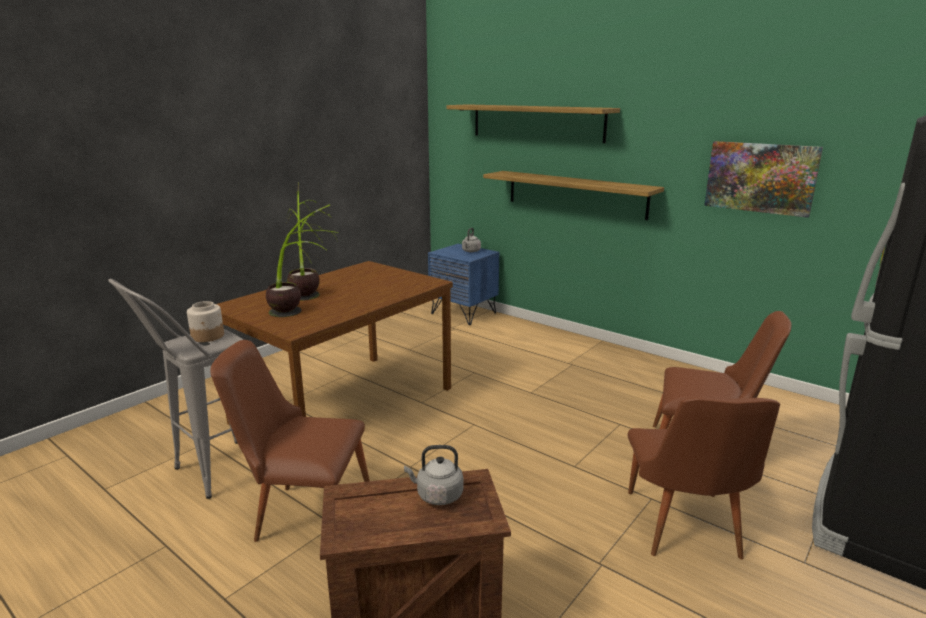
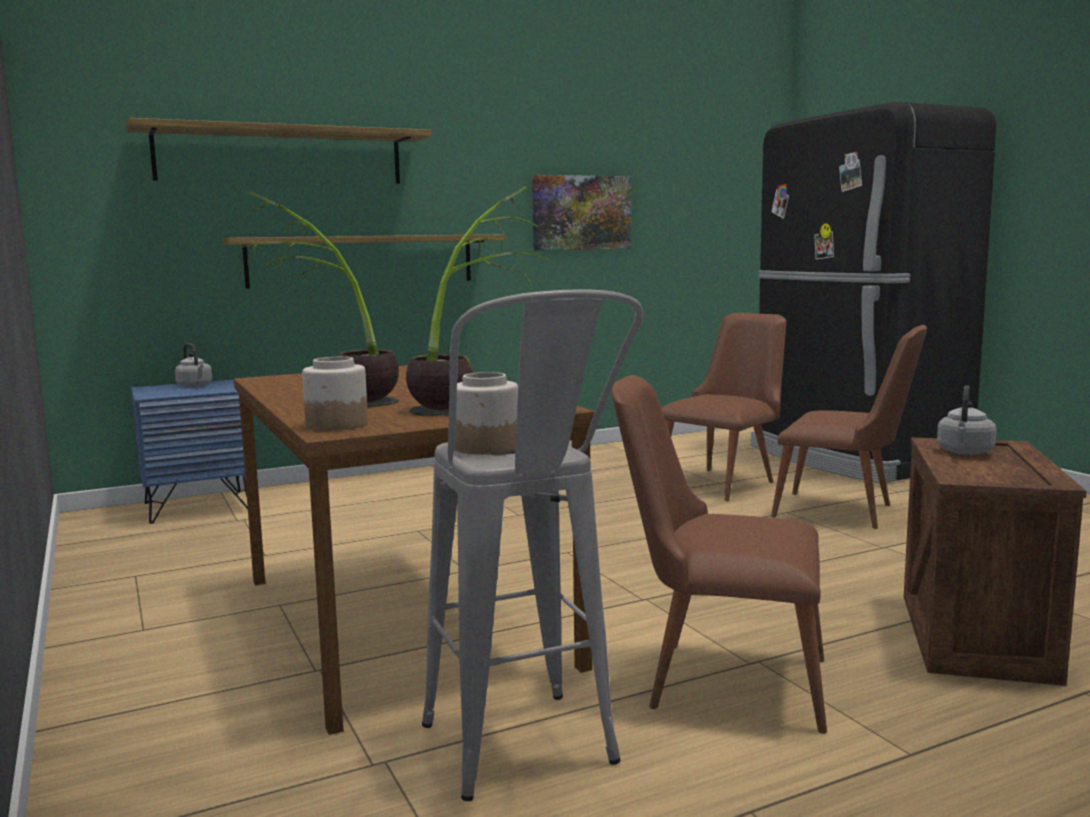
camera: 65 degrees left, 10 degrees down
(243, 302) = (336, 425): none -> jar
(304, 514) = (718, 680): brown chair -> brown chair turned 75 degrees clockwise

